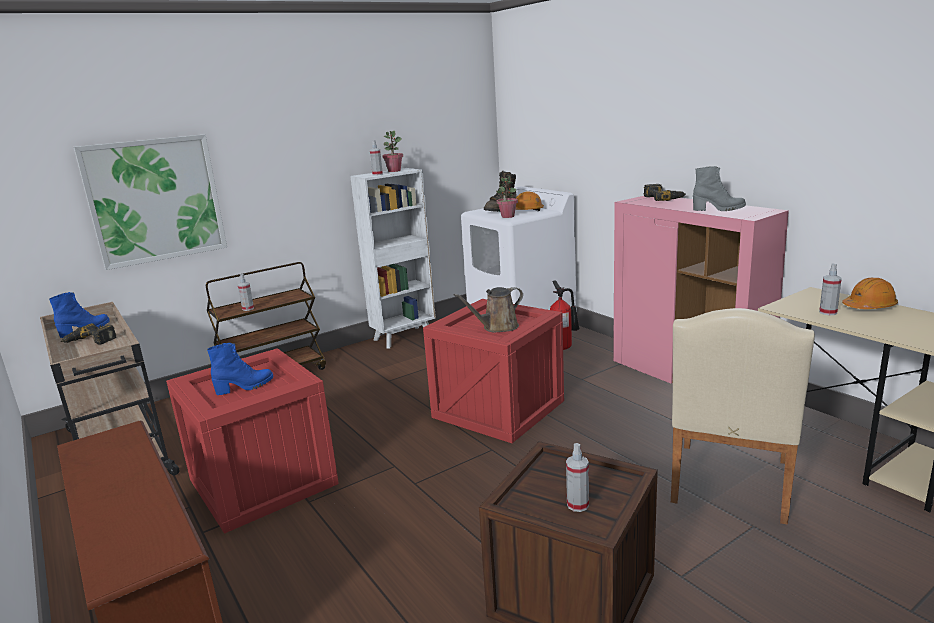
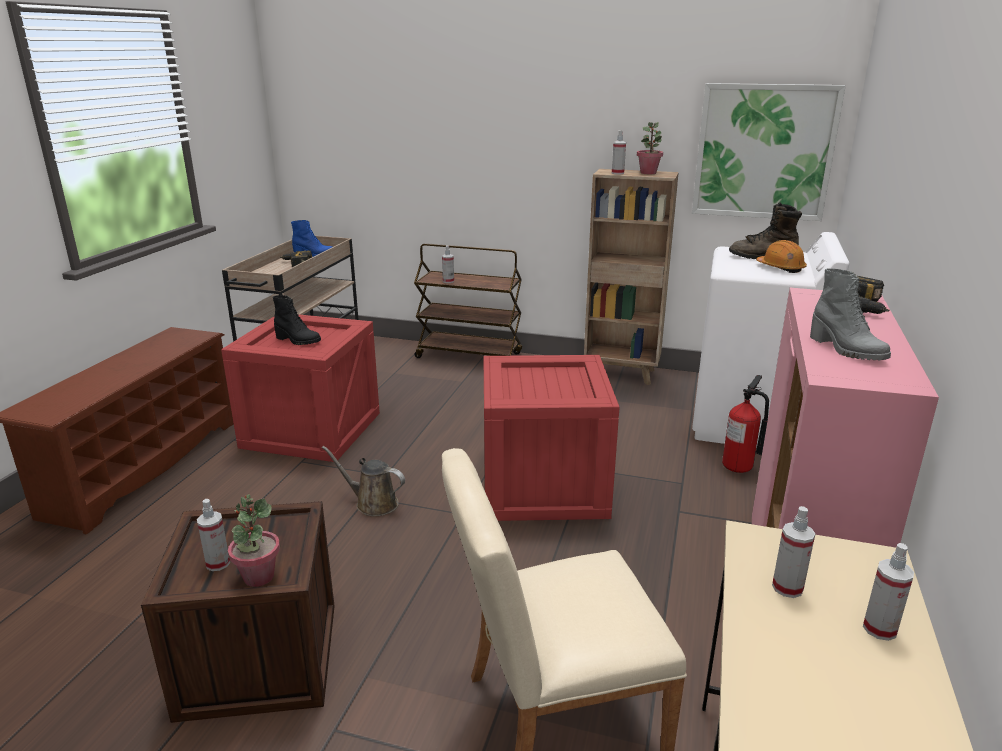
camera: 50 degrees right, 5 degrees up
(155, 200) = (404, 156): picture -> picture (764, 152)
(245, 387) = (297, 341): blue boot -> black boot
(404, 337) = (621, 374): white bookcase -> brown bookcase
(497, 327) = (538, 389): brown watering can -> brown watering can (373, 503)
(507, 216) = (735, 267): potted plant -> potted plant (258, 577)
(869, 307) = (879, 629): orange hard hat -> spray bottle

